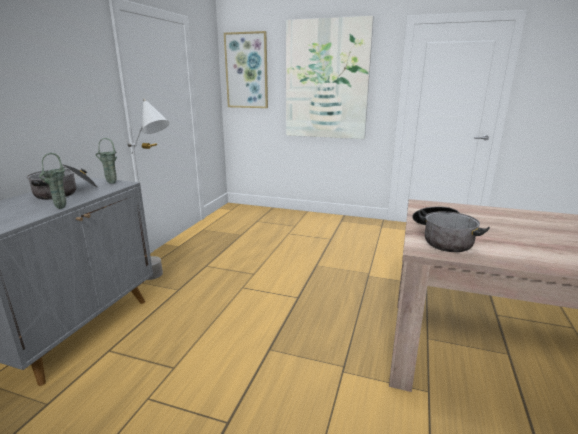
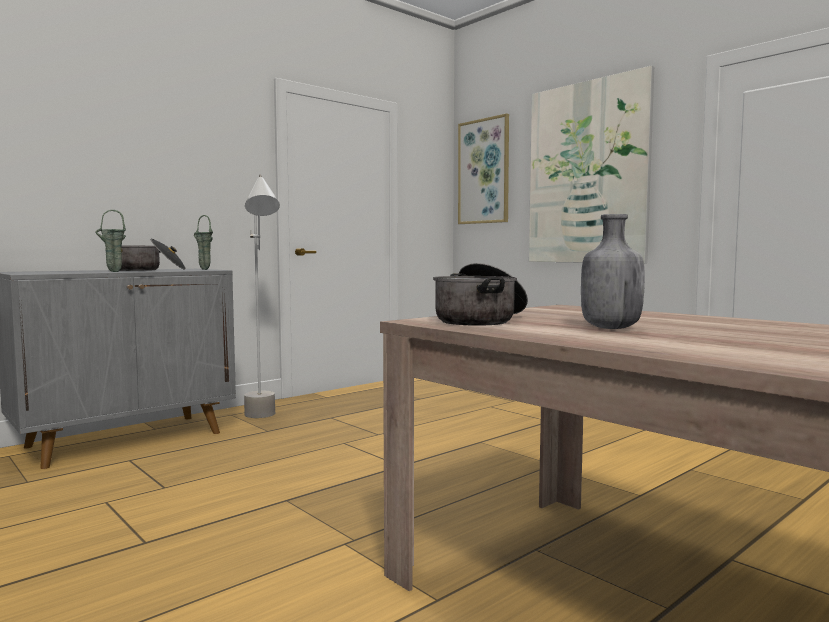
camera: 30 degrees right, 15 degrees down
(520, 241) = (609, 328): none -> grey bottle

